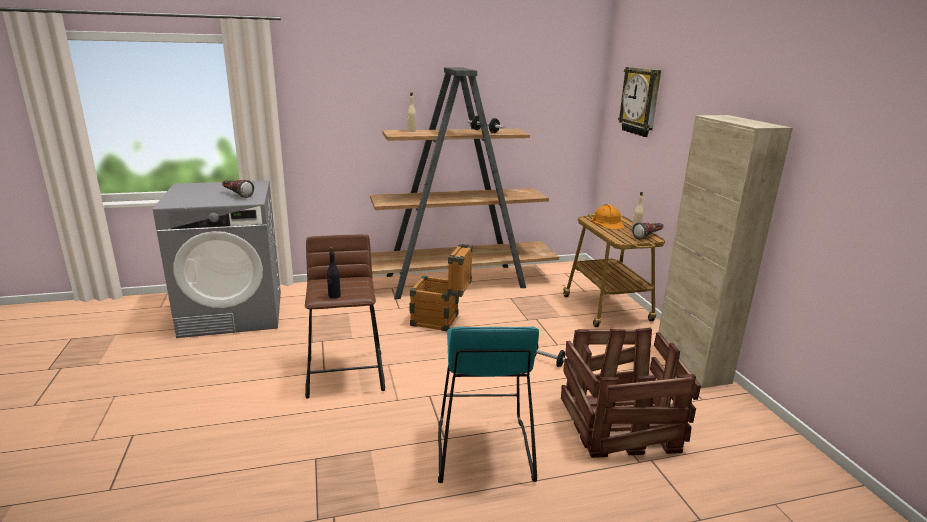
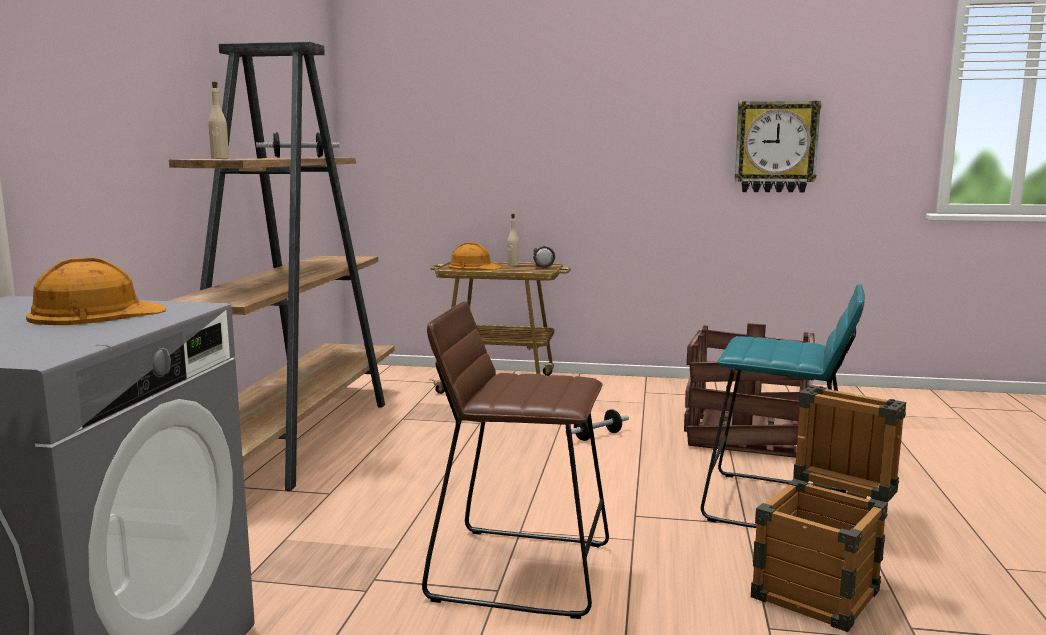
camera: 65 degrees left, 10 degrees down
(236, 195) = (96, 313): flashlight -> orange hard hat
(334, 296) = (570, 393): black bottle -> none
(441, 321) = (419, 471): crate -> crate (822, 588)
(641, 101) = (438, 109): wall clock -> wall clock (775, 147)
(691, 364) = (652, 383): beige cabinet -> none

